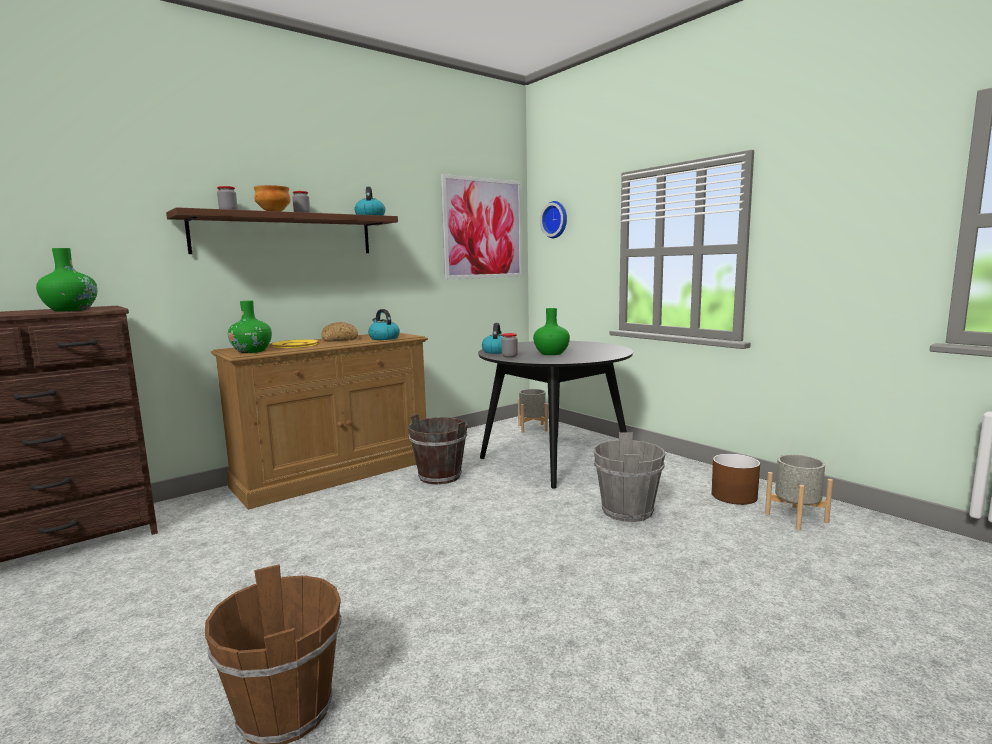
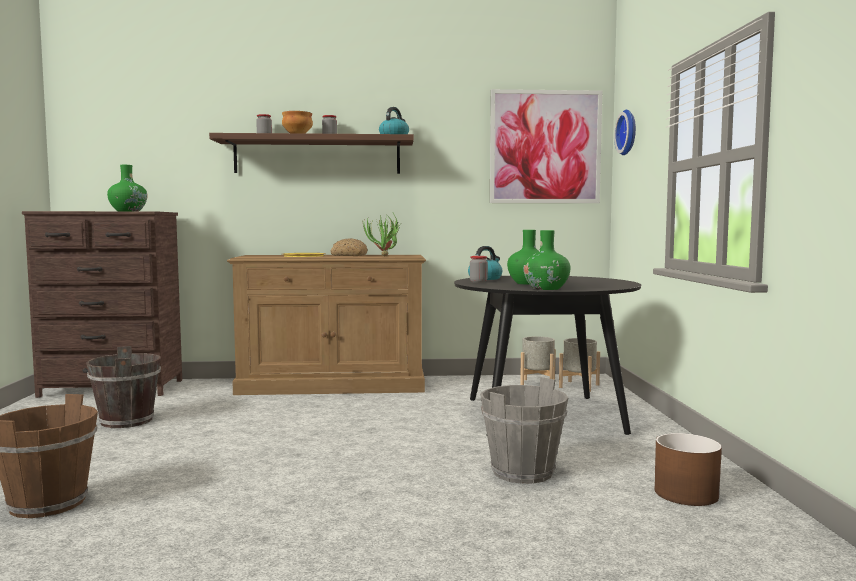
camera: 35 degrees right, 5 degrees down
(252, 351) = (257, 256): green vase -> green vase (546, 288)
(384, 338) = (384, 256): kettle -> potted plant
(440, 476) = (406, 405): brown bucket -> brown bucket (127, 421)
(796, 517) = (725, 534): grey planter -> grey planter (538, 384)

